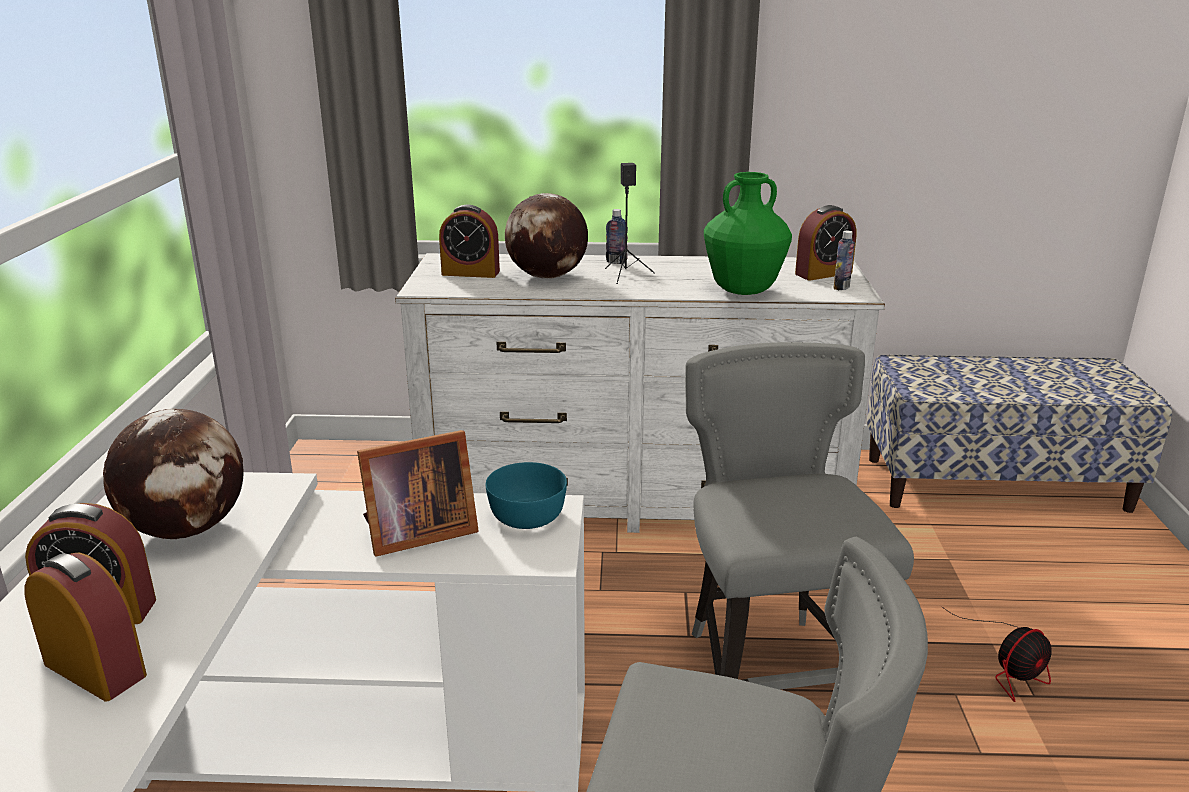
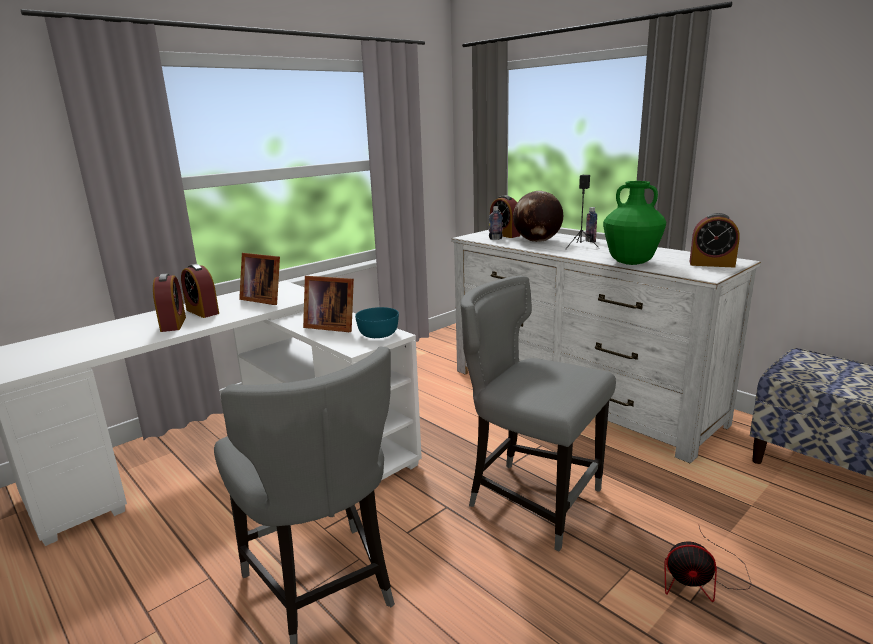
camera: 45 degrees right, 5 degrees down
(187, 529) = (263, 299): globe -> picture frame
(772, 672) = (531, 499): grey chair -> grey chair turned 90 degrees counterclockwise
(841, 287) = (705, 272): bottle -> bottle (495, 239)

